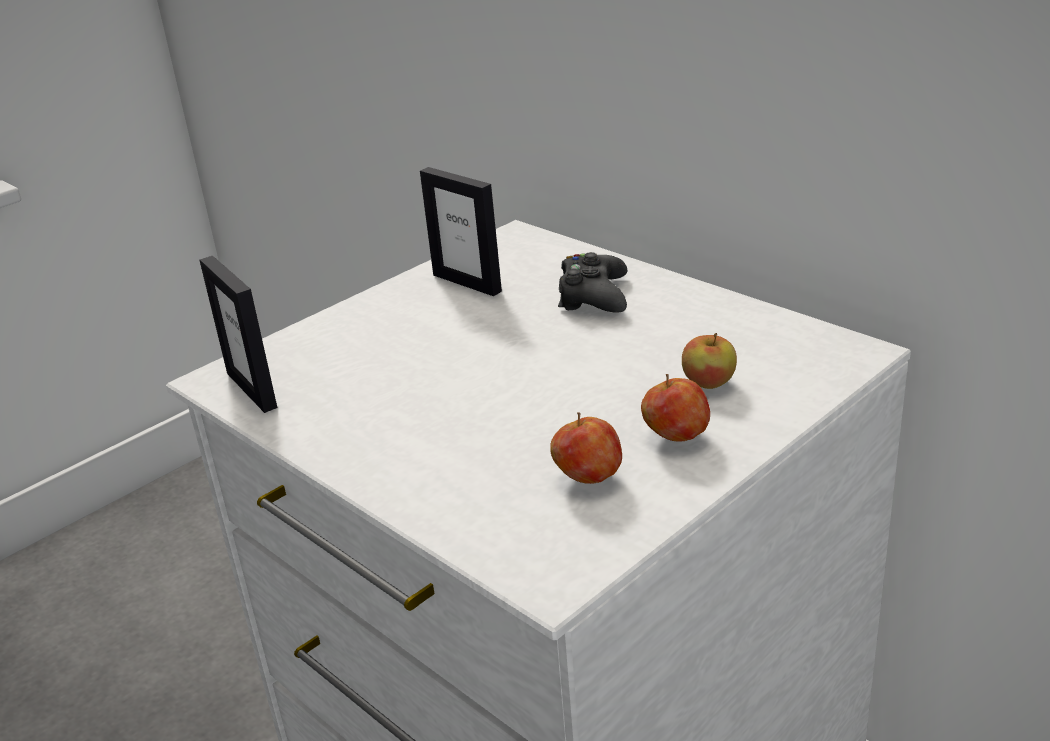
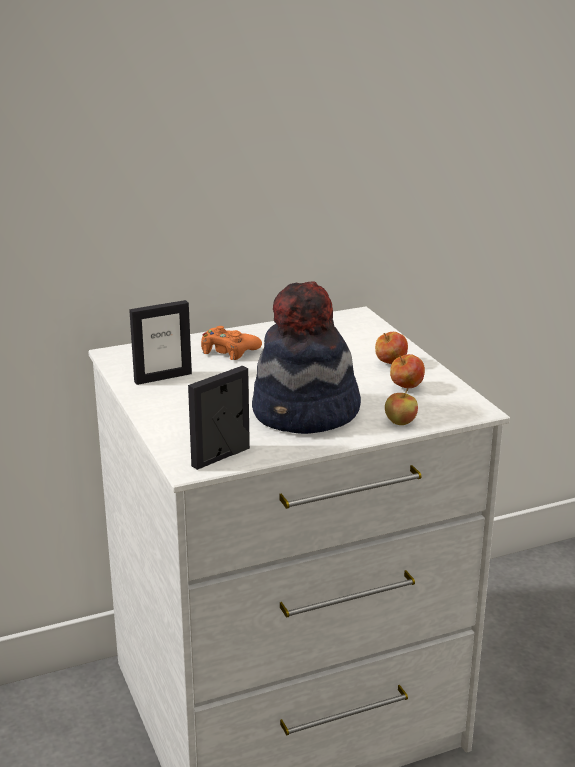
camera: 70 degrees left, 5 degrees down
(252, 390) = (221, 457): picture frame -> picture frame turned 150 degrees clockwise
(421, 413) = (306, 414): none -> hat
(593, 296) = (228, 351): black game controller -> orange game controller
(709, 383) = (352, 347): apple -> apple (400, 422)

